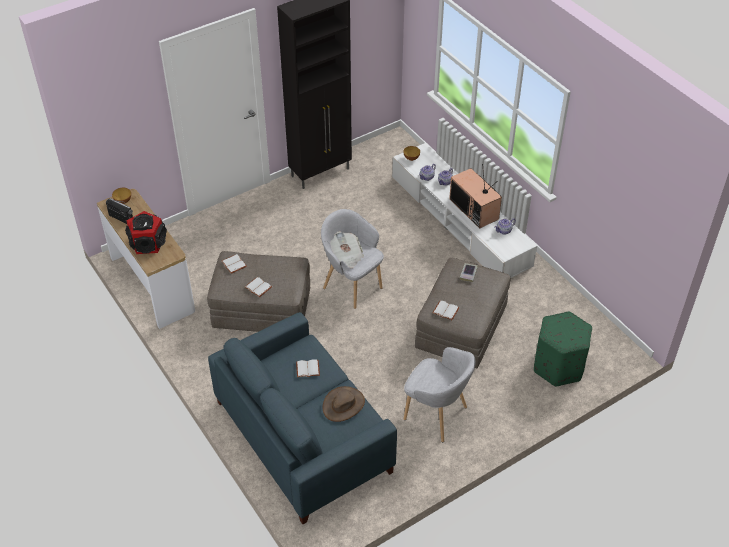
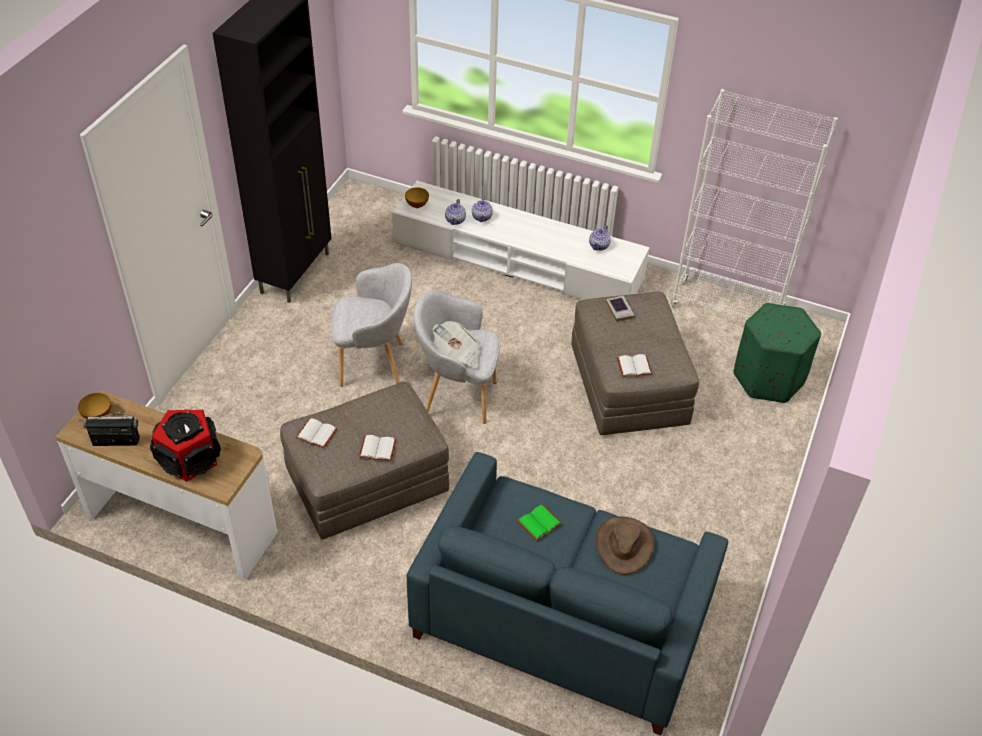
camera: 35 degrees left, 0 degrees up
(308, 368) = (538, 522): white book -> green book
(437, 415) = (693, 505): grey armchair -> grey armchair (375, 366)
(475, 209) = (545, 234): television -> none
(572, 311) = (727, 309): none -> white bookcase

